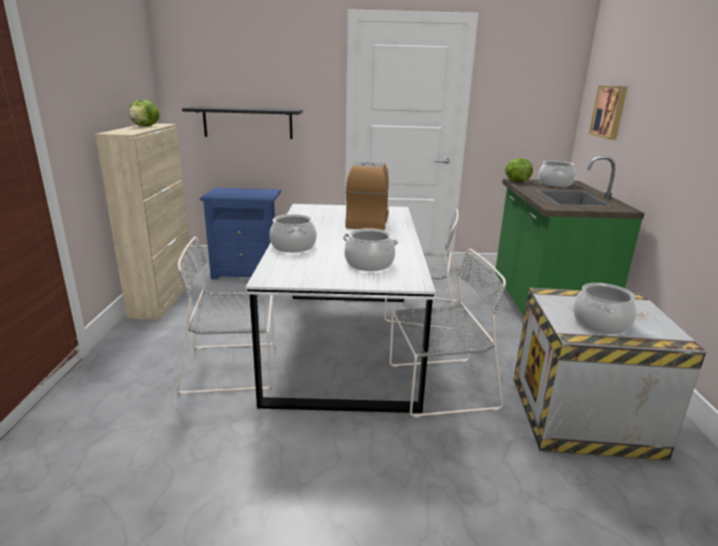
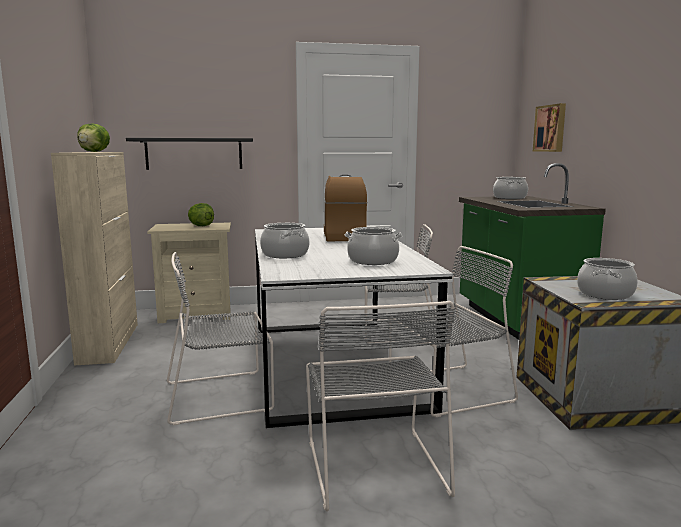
camera: 10 degrees left, 10 degrees down
(248, 271) = (197, 314): blue nightstand -> beige nightstand
(335, 463) = (374, 463): none -> grey chair
(516, 181) = (473, 198): lettuce -> lettuce (201, 226)

